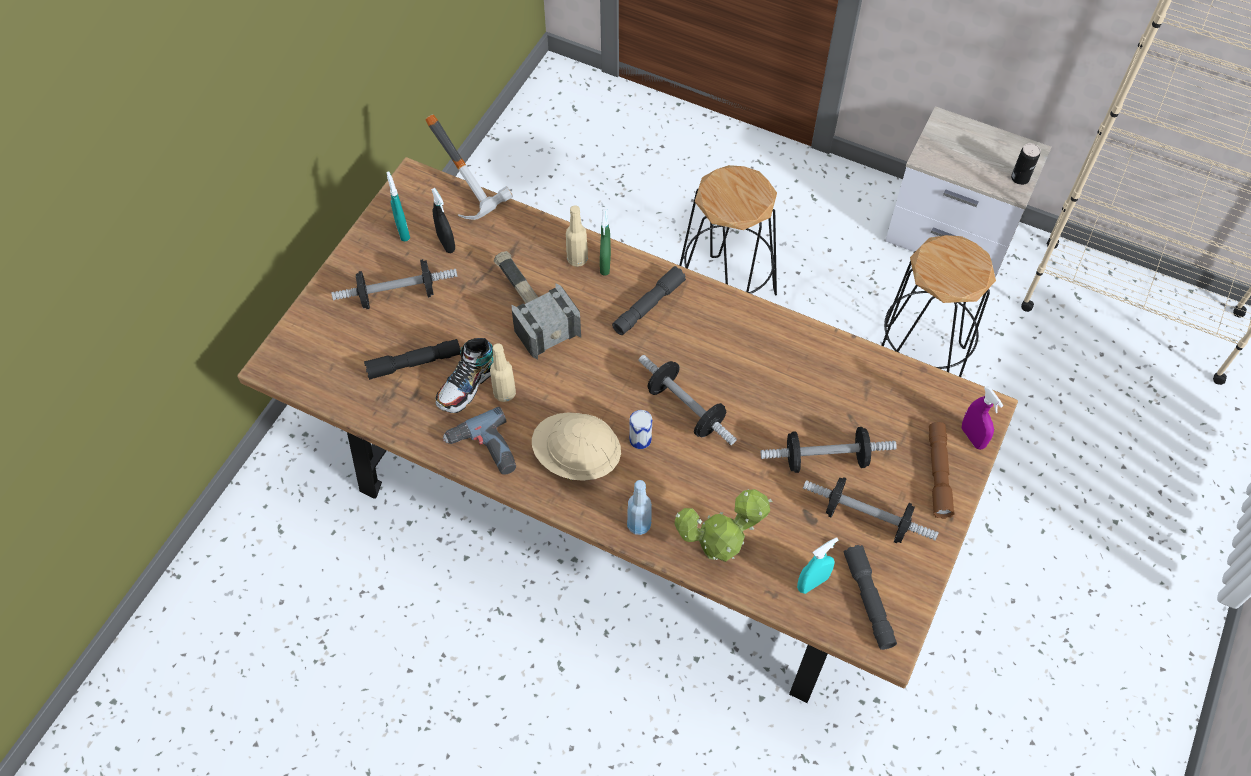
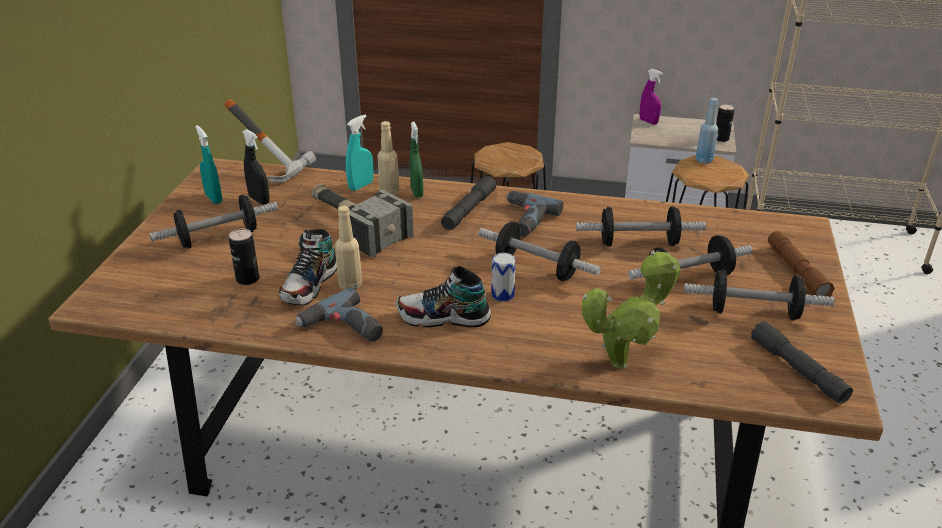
camera: 15 degrees left, 25 degrees down
(414, 363) = (247, 279): black flashlight -> can
(576, 458) = (443, 318): beige hard hat -> shoe
(639, 525) = (532, 356): blue bottle -> blue bottle (704, 161)
(699, 333) = (523, 219): none -> power drill
(799, 395) = (638, 243): none -> dumbbell
(812, 583) = (734, 367): turquoise spray bottle -> turquoise spray bottle (361, 186)
(972, 437) = (808, 244): purple spray bottle -> purple spray bottle (648, 121)

